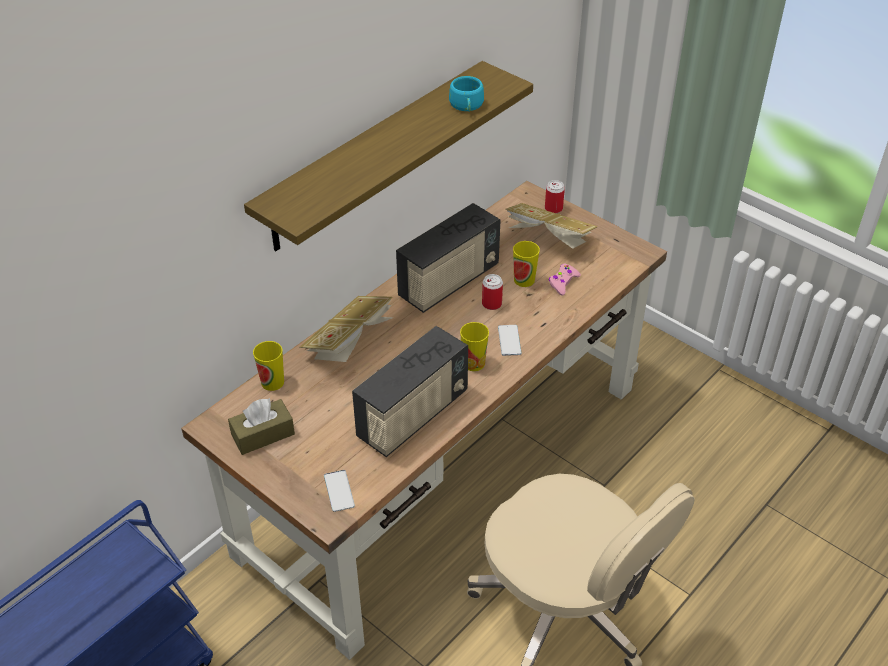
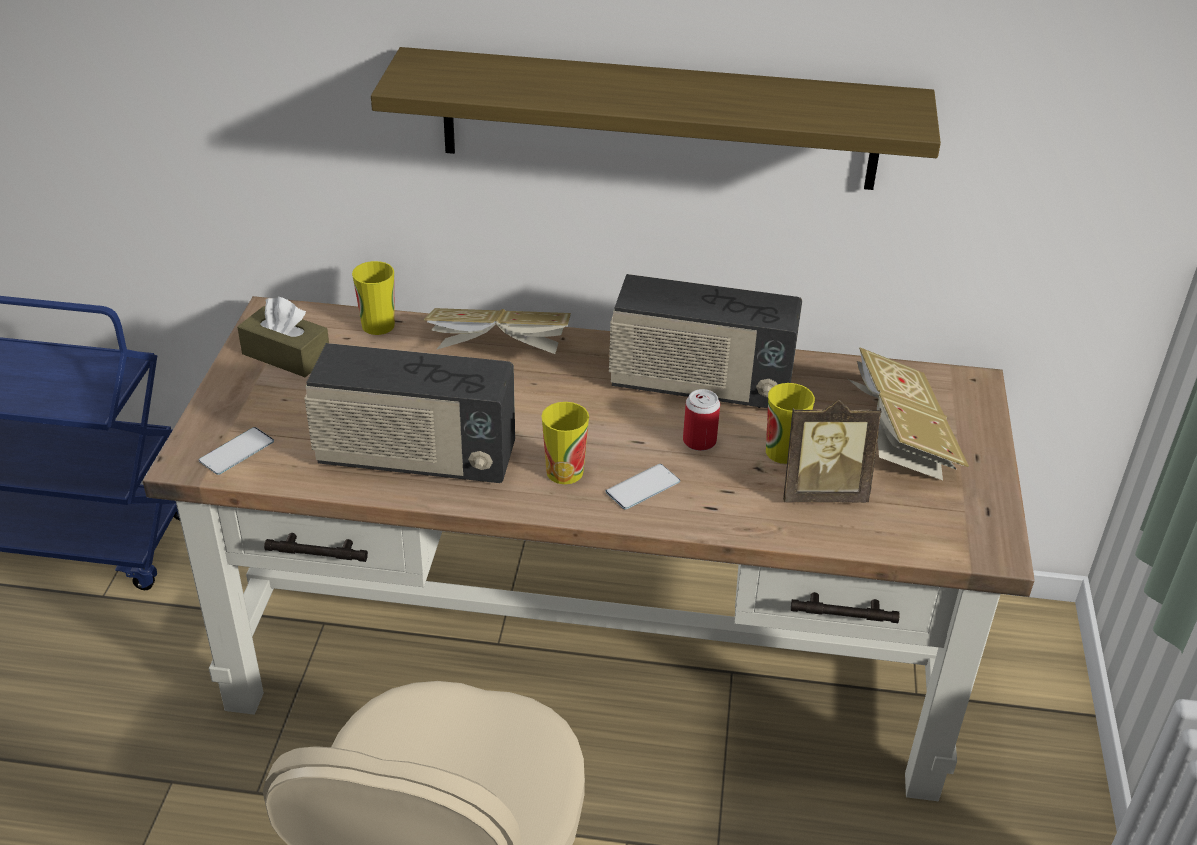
camera: 55 degrees right, 5 degrees down
(466, 106) = (802, 112): turquoise cup -> none
(553, 208) = (974, 419): can -> none
(563, 282) = (822, 492): pink game controller -> picture frame

